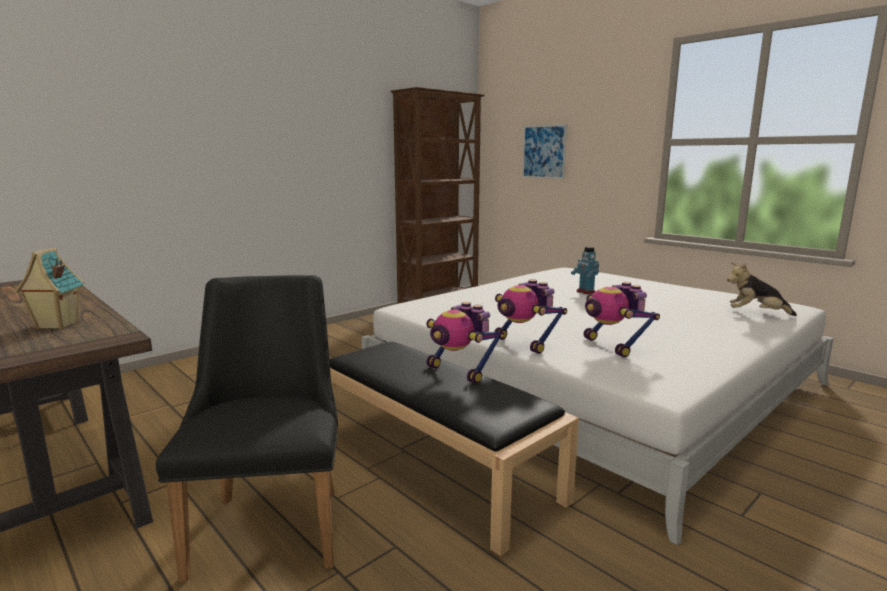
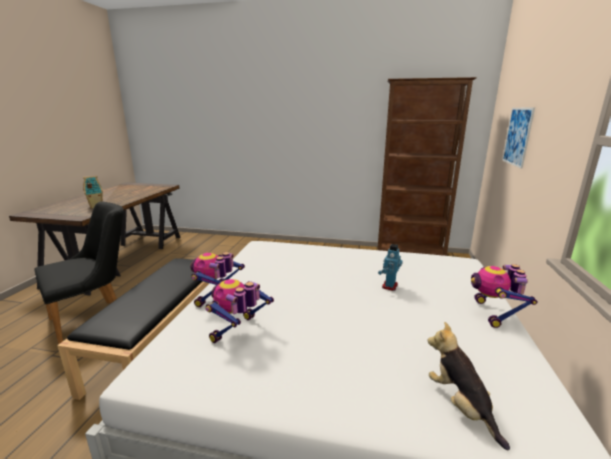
camera: 55 degrees right, 5 degrees up
(460, 372) = (169, 294): toy robot -> toy robot (493, 314)

